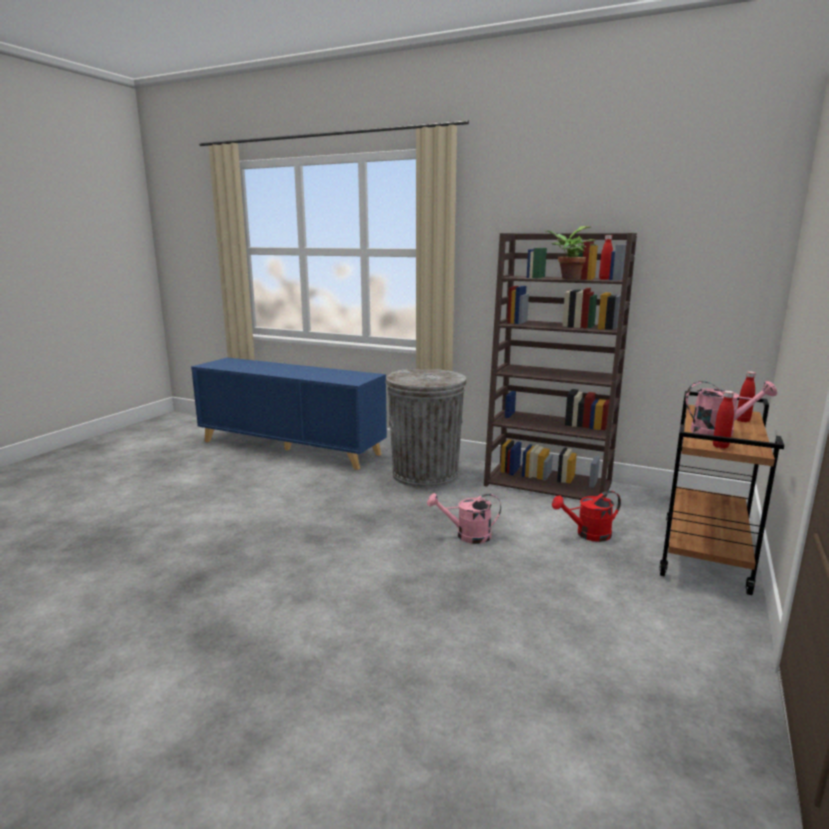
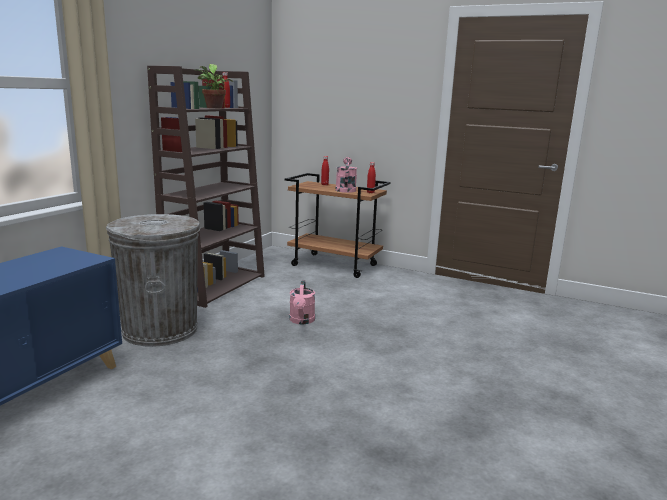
camera: 90 degrees left, 0 degrees up
(588, 534) = (305, 286): red watering can -> none

